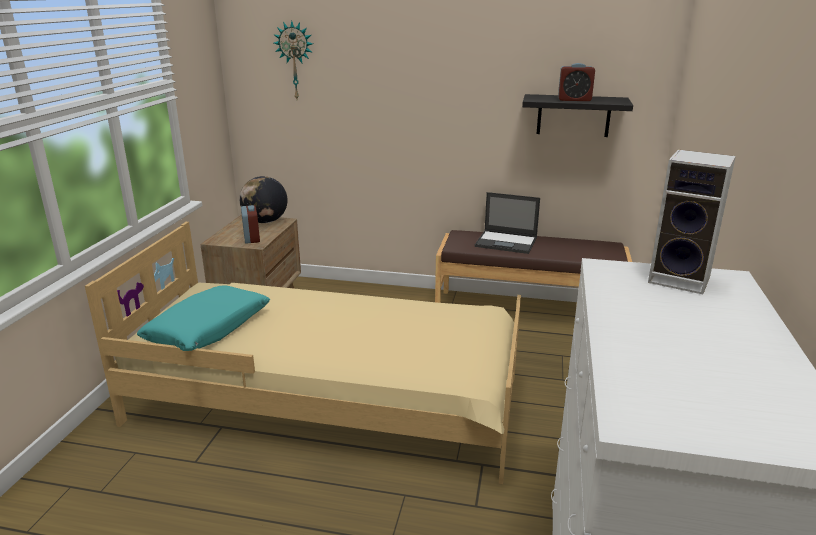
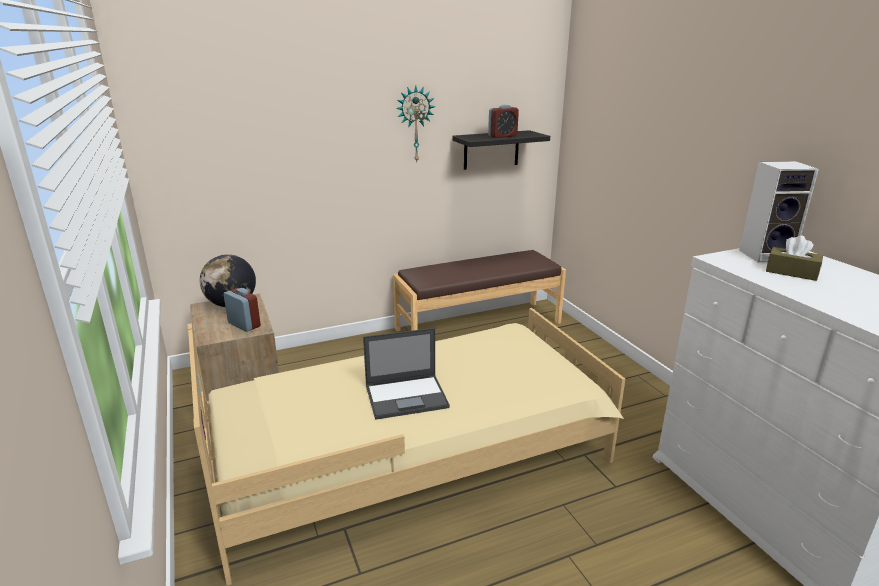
camera: 35 degrees left, 0 degrees up
(208, 329) = (303, 430): turquoise pillow -> none
(295, 61) = (220, 122): wall clock -> wall clock (415, 124)
(507, 242) = (458, 269): laptop -> laptop (407, 396)
(664, 303) = (791, 272): none -> brown tissue box

